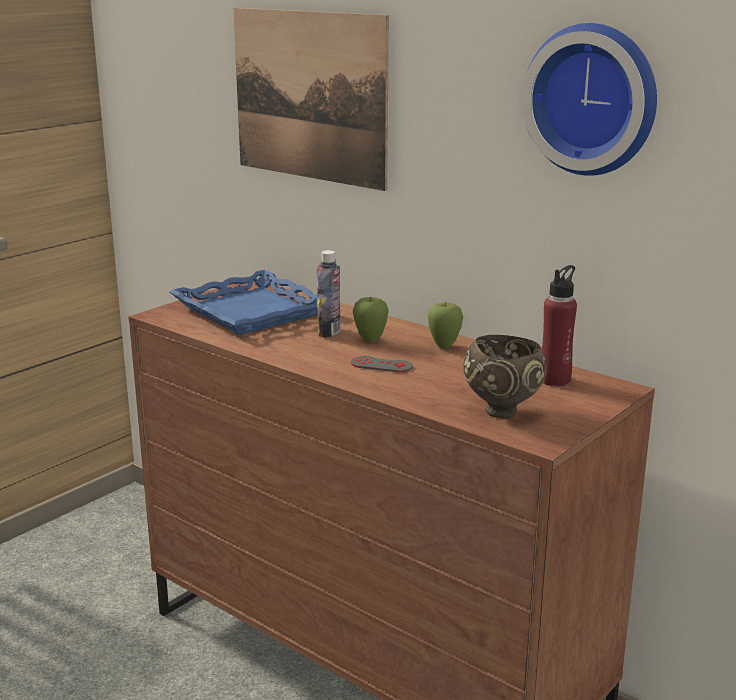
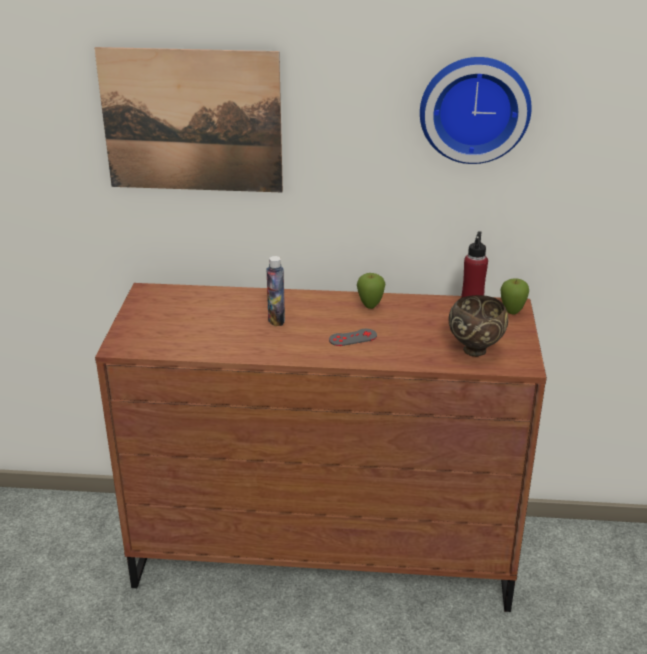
camera: 35 degrees left, 10 degrees up
(253, 311) = (191, 318): blue tray -> none
(370, 340) = (315, 318): apple -> apple (512, 312)

